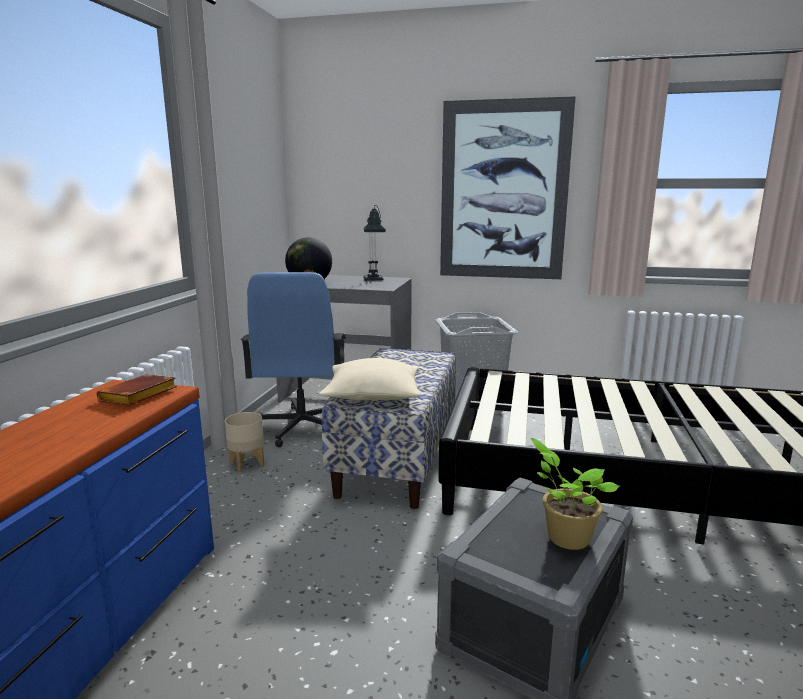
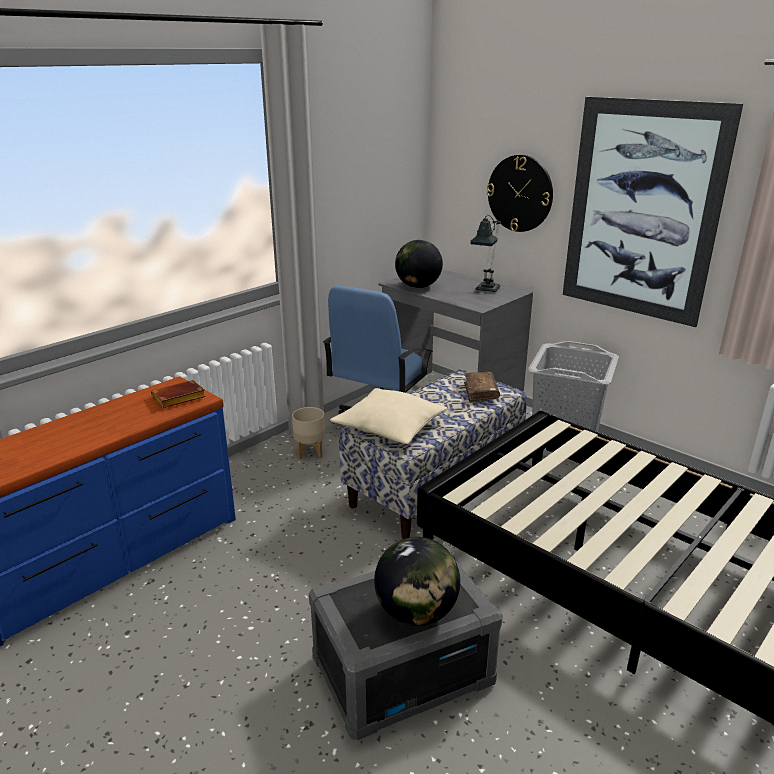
camera: 30 degrees right, 10 degrees up
(388, 191) = (520, 193): none -> wall clock
(419, 358) = (480, 392): none -> brown book
(565, 537) = (416, 613): potted plant -> globe

